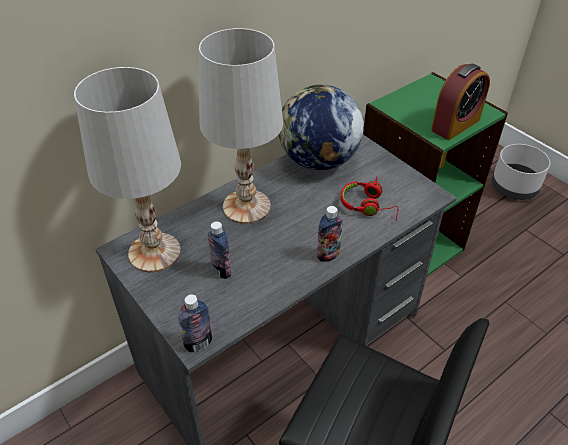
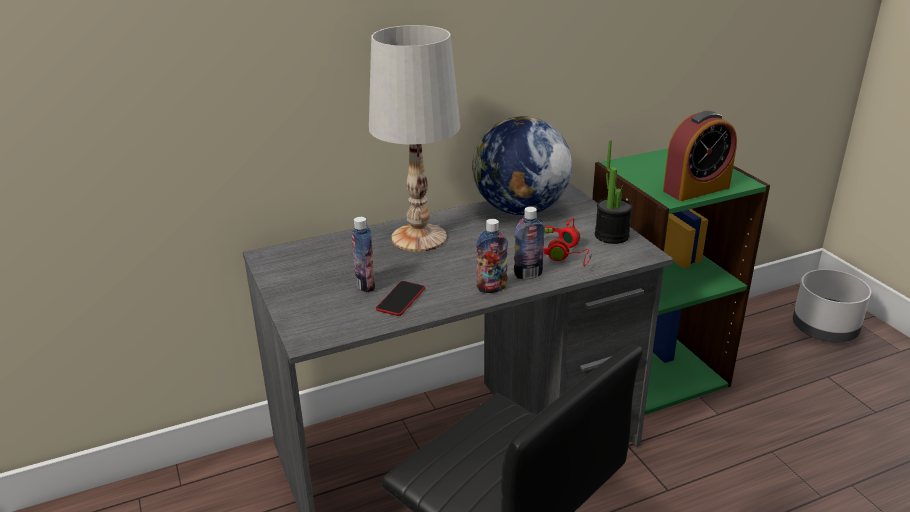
camera: 15 degrees right, 15 degrees down
(155, 252) = (302, 262): white table lamp -> none
(198, 343) = (311, 339): bottle -> bottle (528, 274)
(258, 282) = (401, 299): none -> phone
(401, 179) = (611, 235): none -> potted plant

